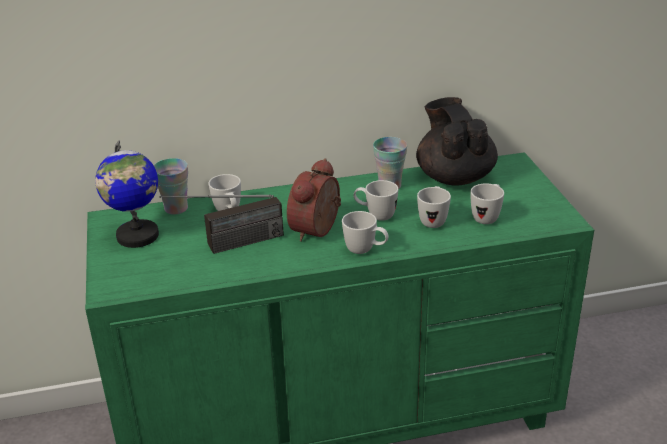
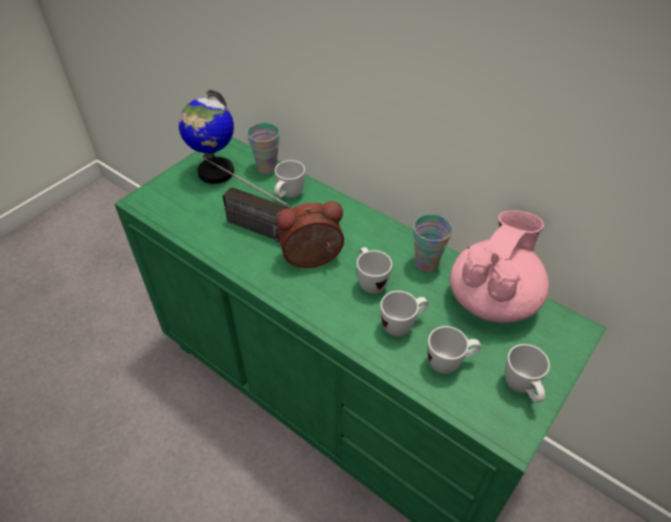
camera: 50 degrees right, 15 degrees up
(365, 250) = (310, 306): white mug -> white mug (522, 389)
(454, 177) = (492, 299): black teapot -> pink teapot

